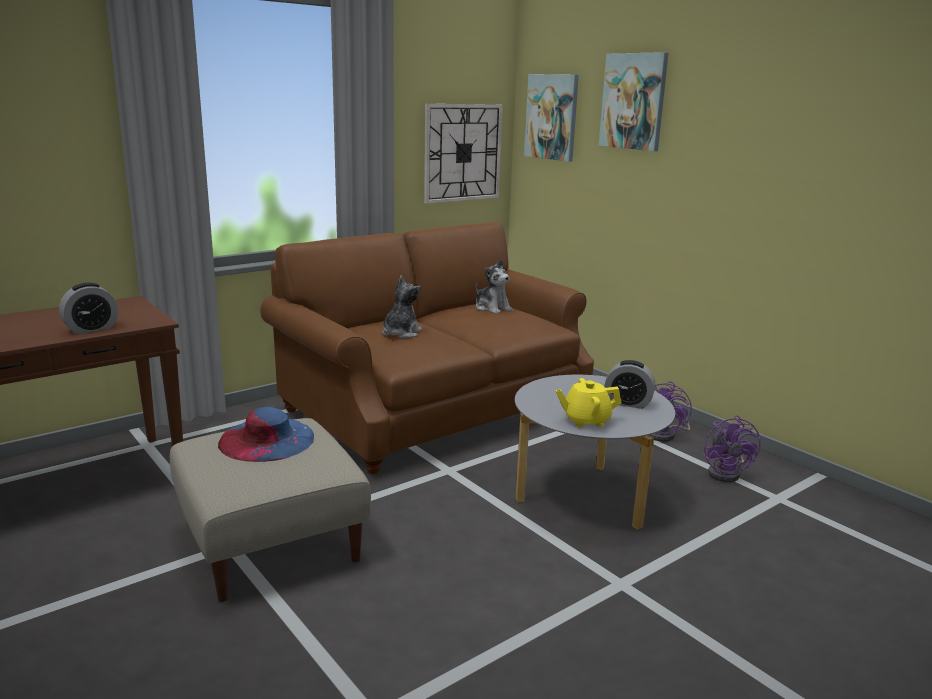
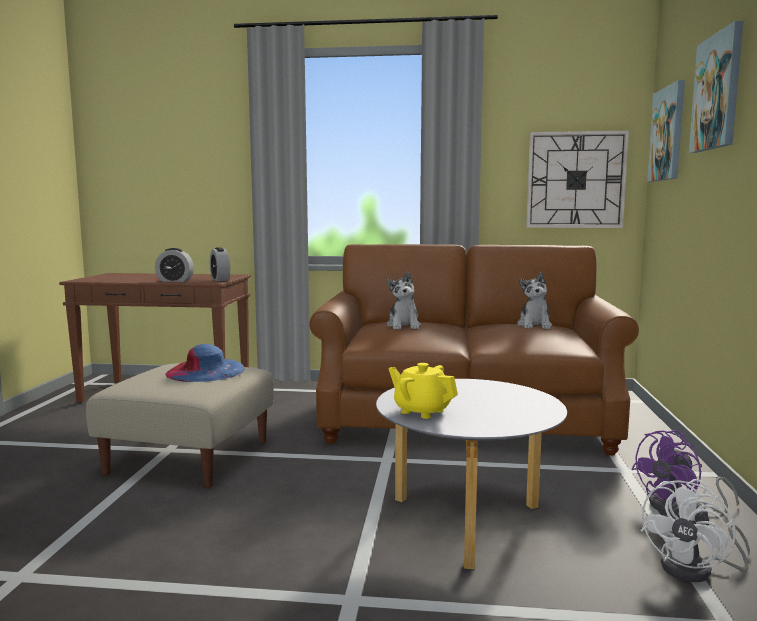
camera: 45 degrees right, 10 degrees down
(400, 333) = (404, 326): plush toy -> plush toy turned 105 degrees clockwise
(627, 403) = (504, 412): alarm clock -> alarm clock (220, 279)
(727, 473) = (696, 570): purple fan -> white fan

